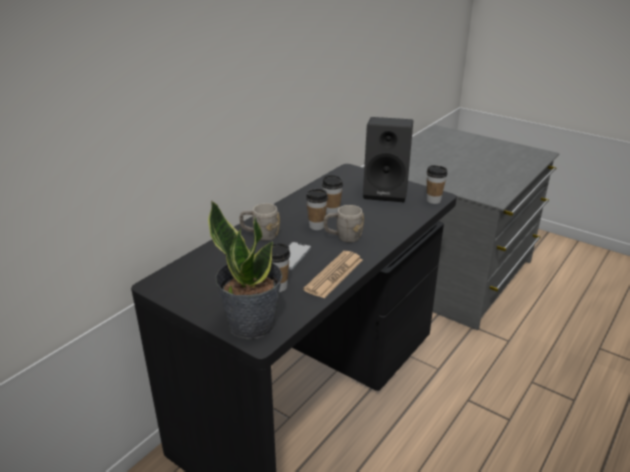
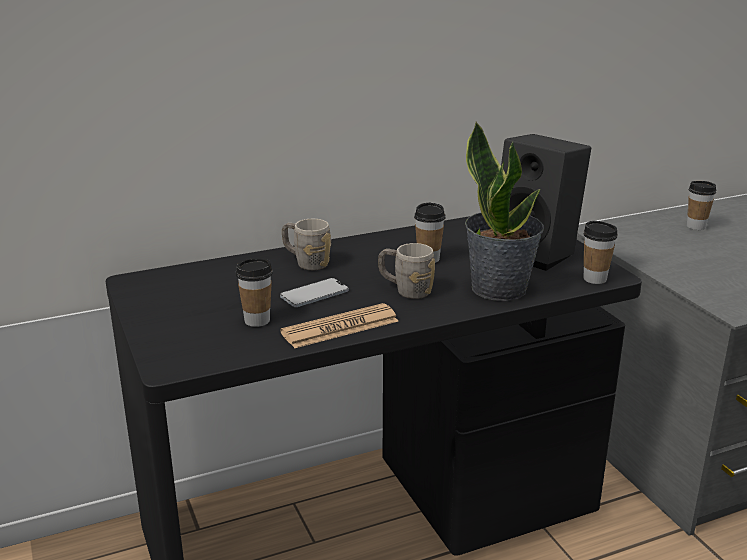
camera: 30 degrees right, 5 degrees down
(252, 323) = (181, 348): potted plant -> potted plant (499, 288)
(316, 226) = (387, 270): cup -> cup (696, 226)

